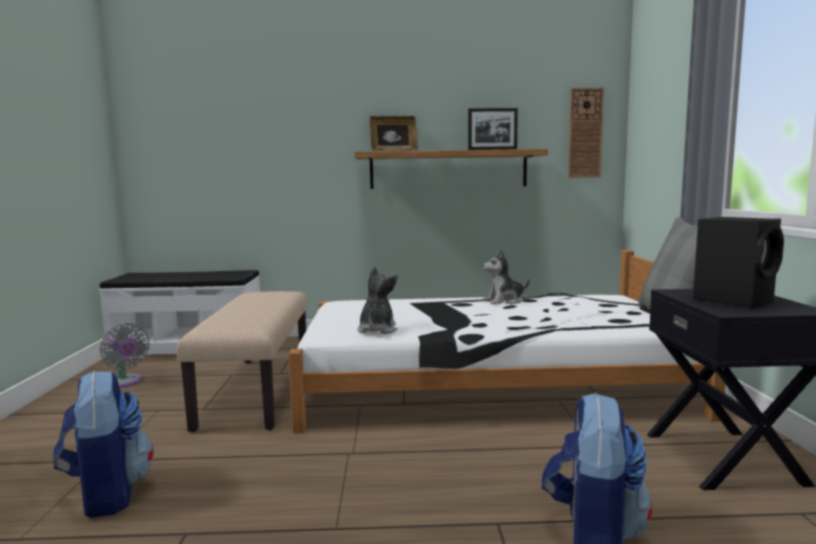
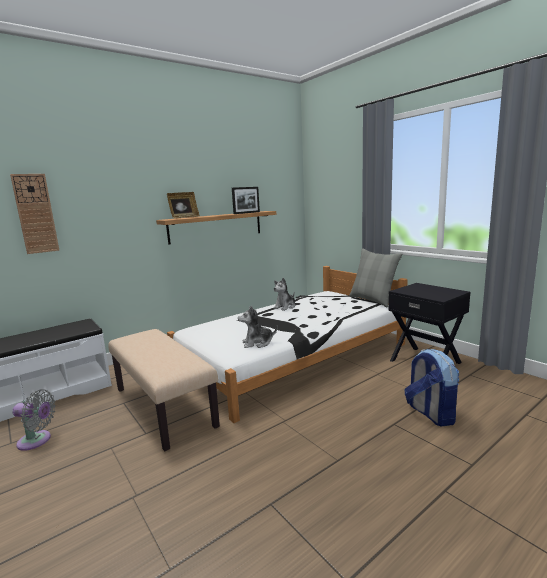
camera: 35 degrees left, 5 degrees up
(107, 494) = (180, 512): backpack -> none
(377, 330) = (257, 343): plush toy -> plush toy turned 75 degrees counterclockwise
(585, 133) = (286, 199): wall clock -> wall clock (35, 214)
(735, 300) = (429, 291): black speaker -> none

